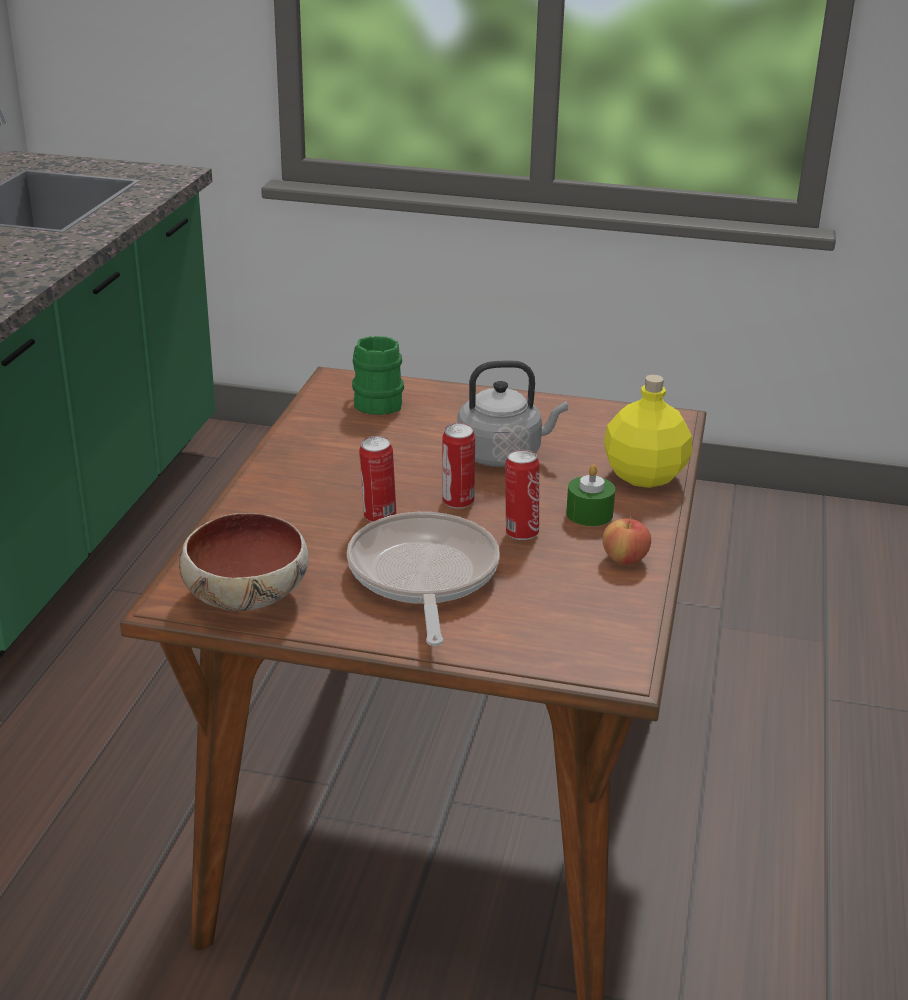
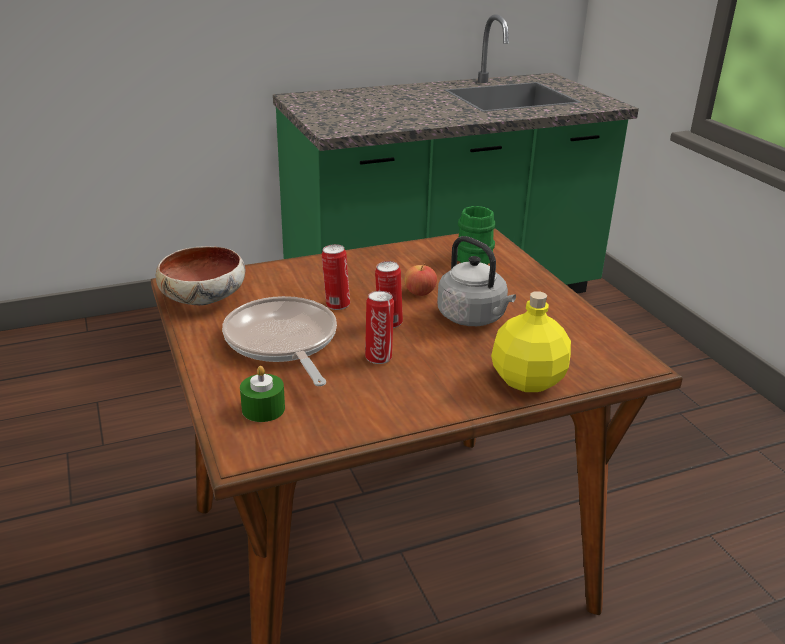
camera: 55 degrees right, 0 degrees up
(422, 576) = (282, 342): frying pan -> frying pan turned 75 degrees counterclockwise
(589, 514) = (439, 375): green candle -> green candle (263, 409)
(625, 559) = (394, 409): apple -> apple (420, 292)

